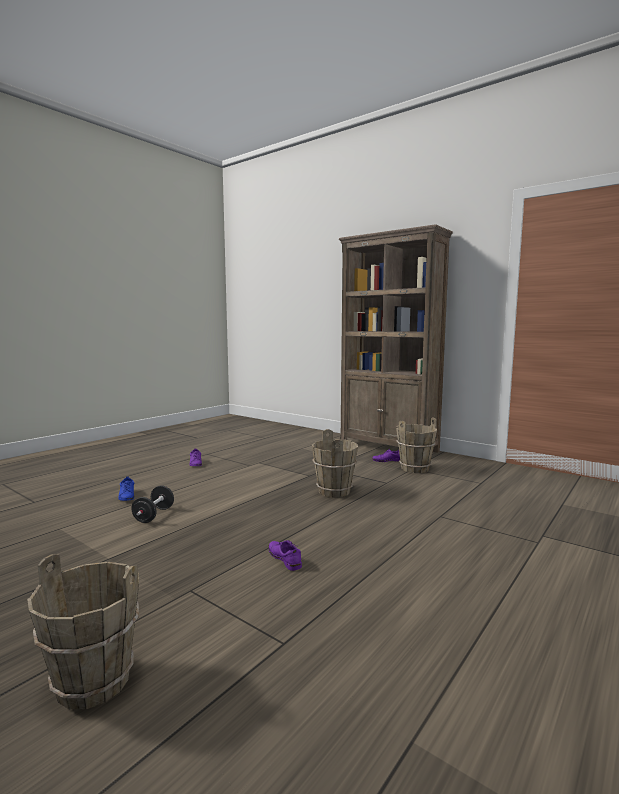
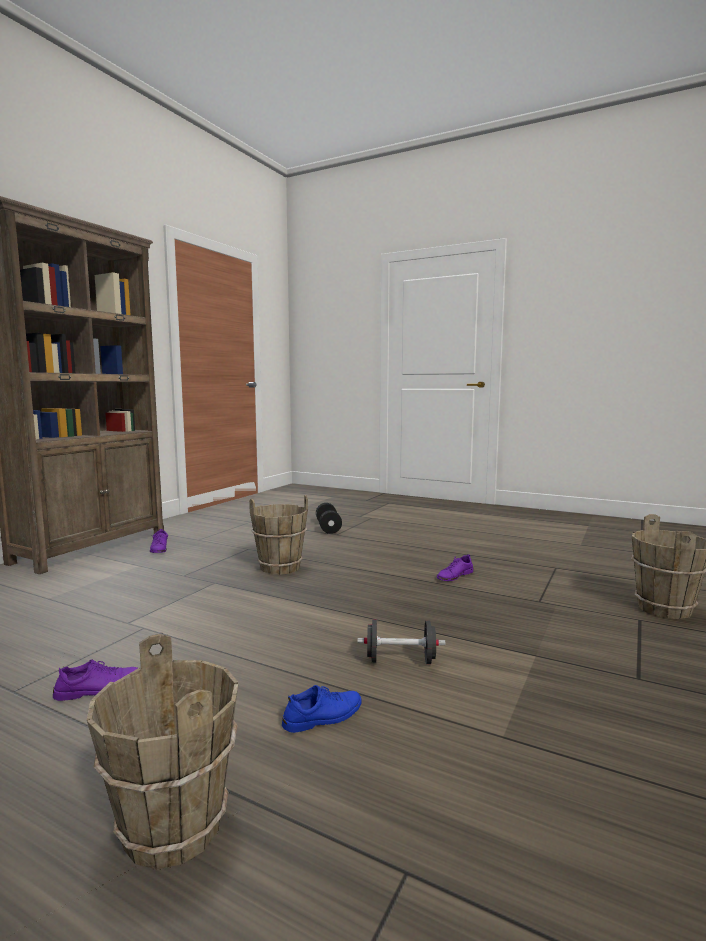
camera: 100 degrees left, 0 degrees up
(414, 468) = (198, 539): brown bucket -> brown bucket (172, 828)
(469, 514) = (328, 528): none -> black dumbbell

